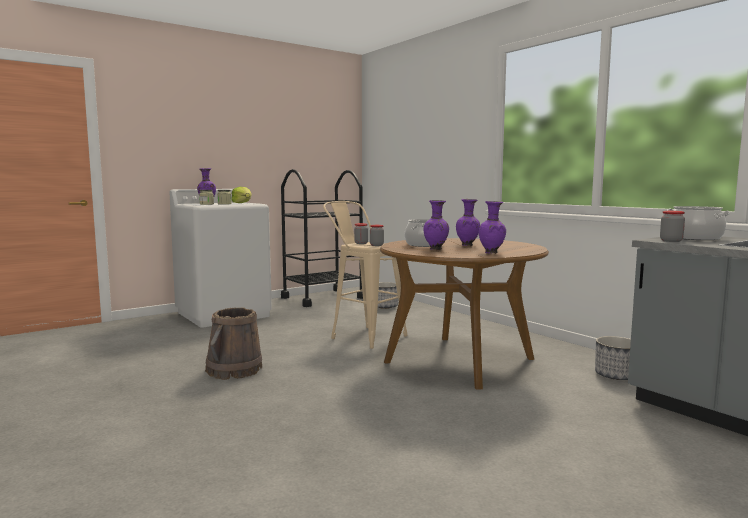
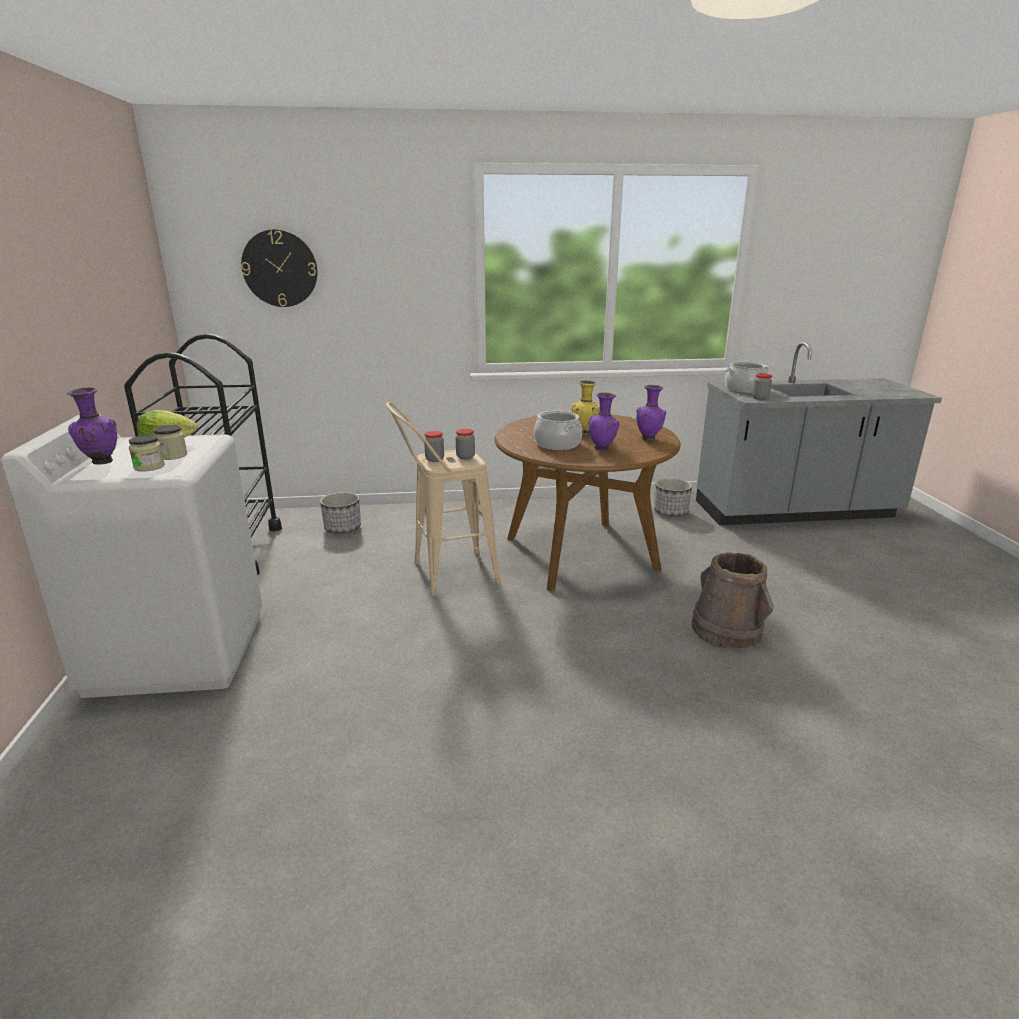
camera: 60 degrees left, 15 degrees up
(234, 370) = (483, 694): brown bucket -> brown bucket (726, 630)
(401, 135) = (280, 268): none -> wall clock
(468, 245) = (585, 433): purple vase -> yellow vase

